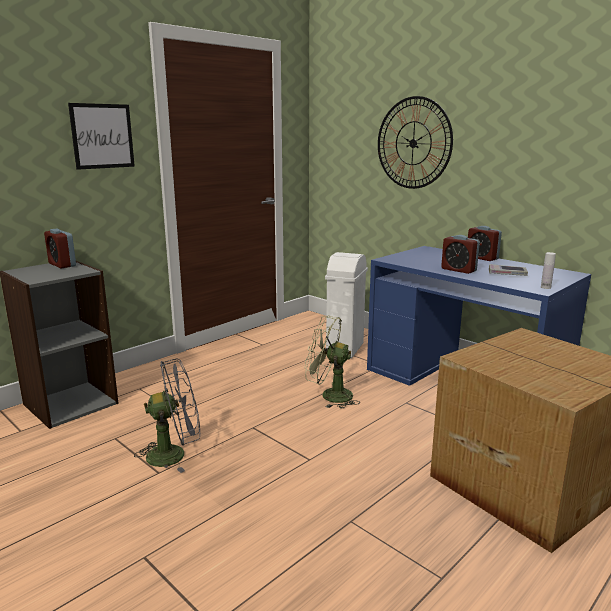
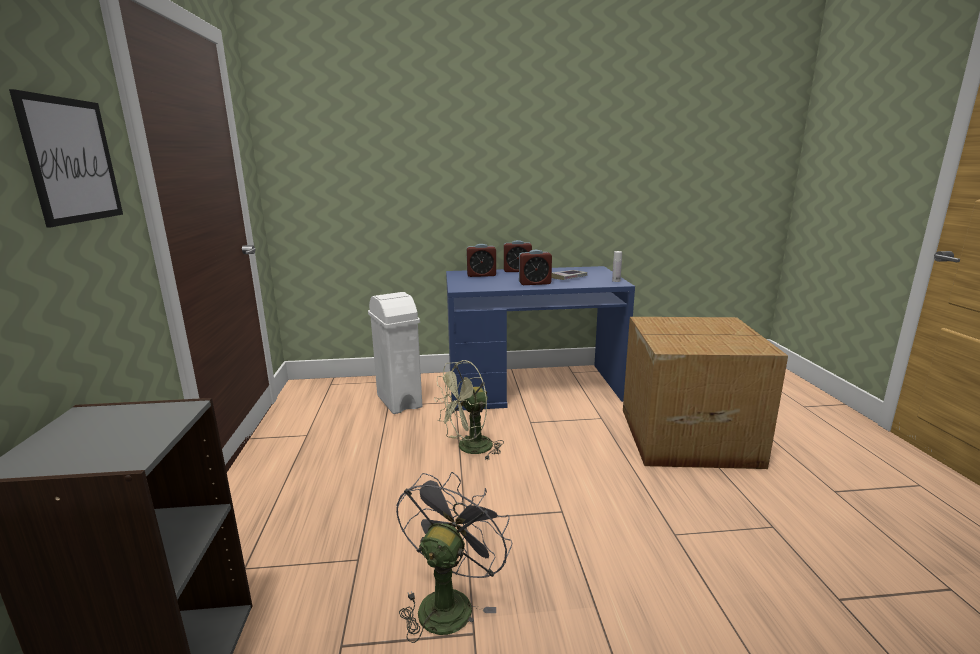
camera: 50 degrees left, 0 degrees up
(62, 265) = (91, 418): alarm clock -> alarm clock (481, 275)
(413, 143) = (418, 166): wall clock -> none

